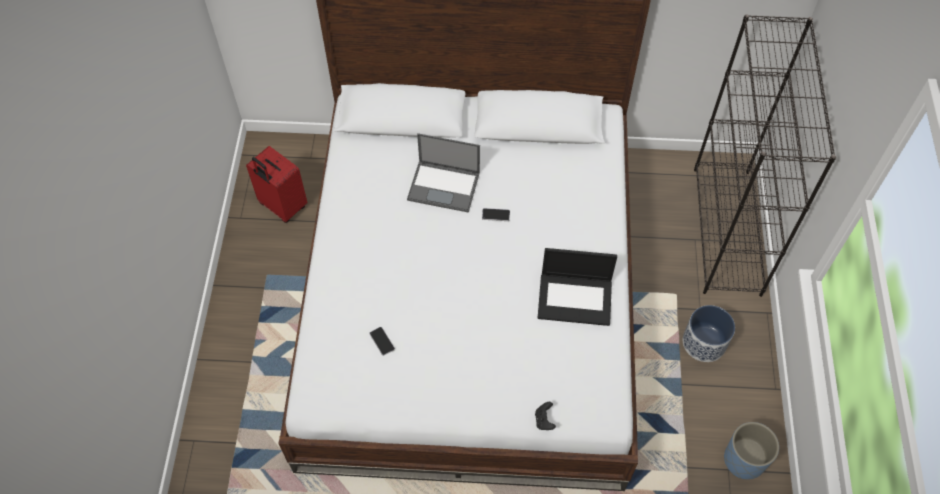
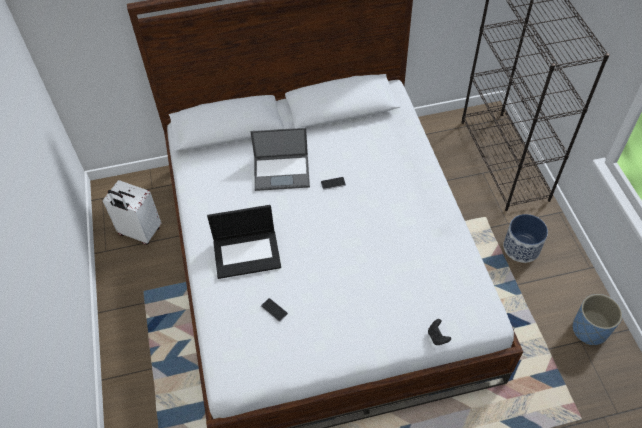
camera: 15 degrees left, 5 degrees down
(282, 206) = (139, 232): red suitcase -> white suitcase
(575, 298) = (424, 231): laptop -> laptop (247, 253)

